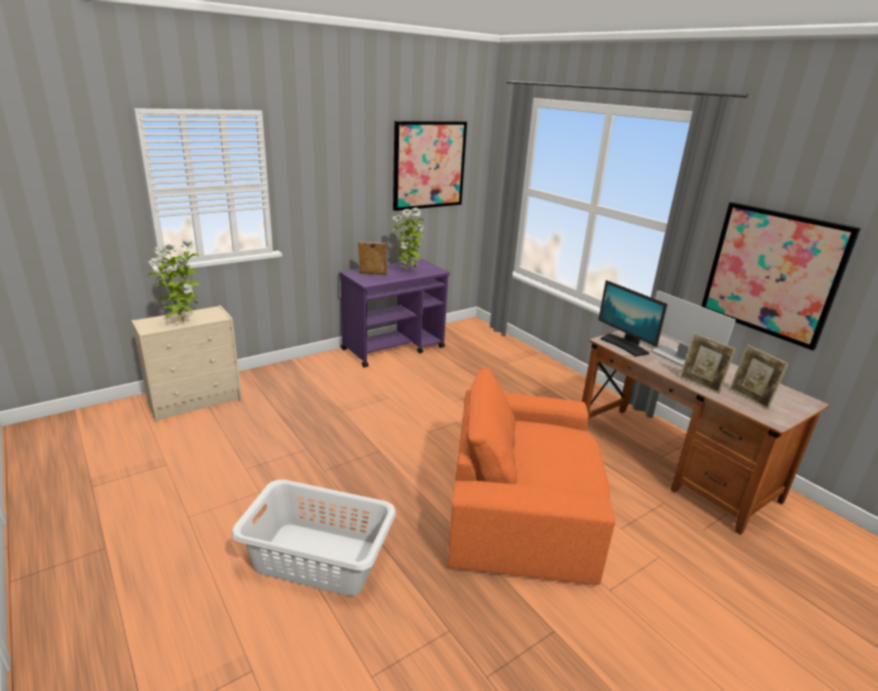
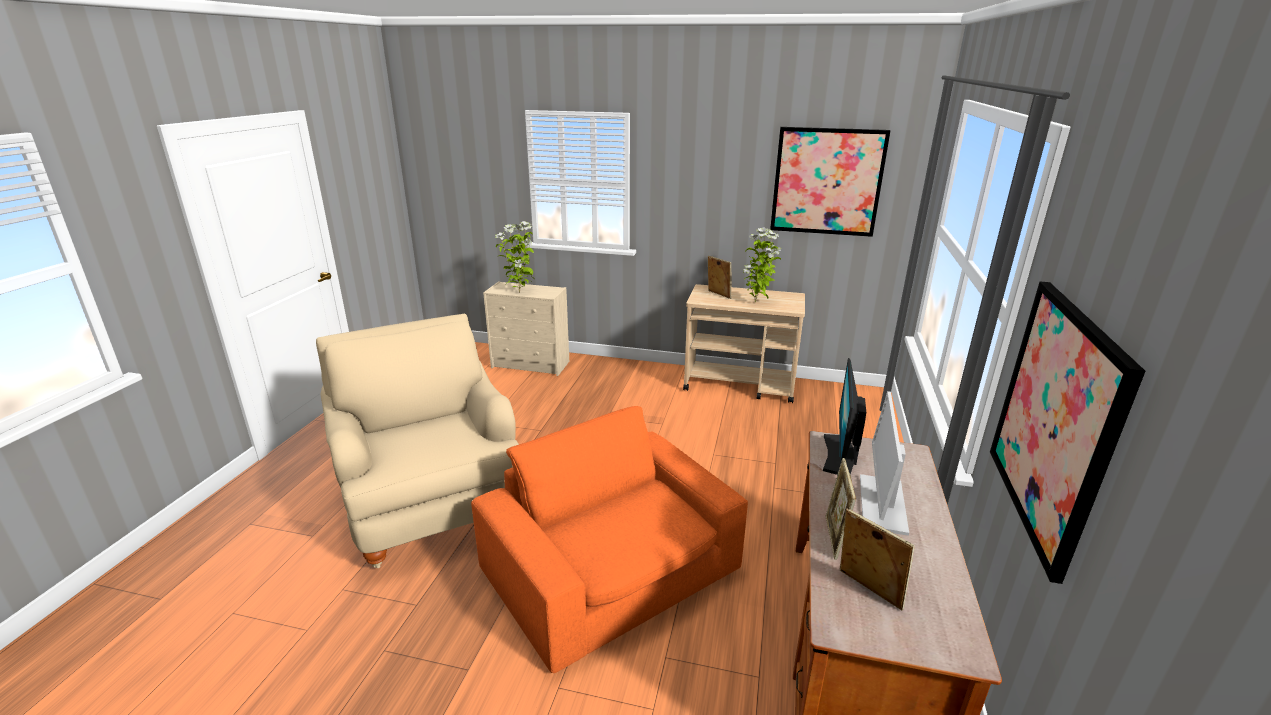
camera: 50 degrees right, 0 degrees up
(318, 557) = (432, 502): white laundry basket -> beige armchair
(394, 348) = (740, 385): purple cart -> beige cart
(750, 399) = (867, 590): picture frame -> picture frame turned 120 degrees clockwise

